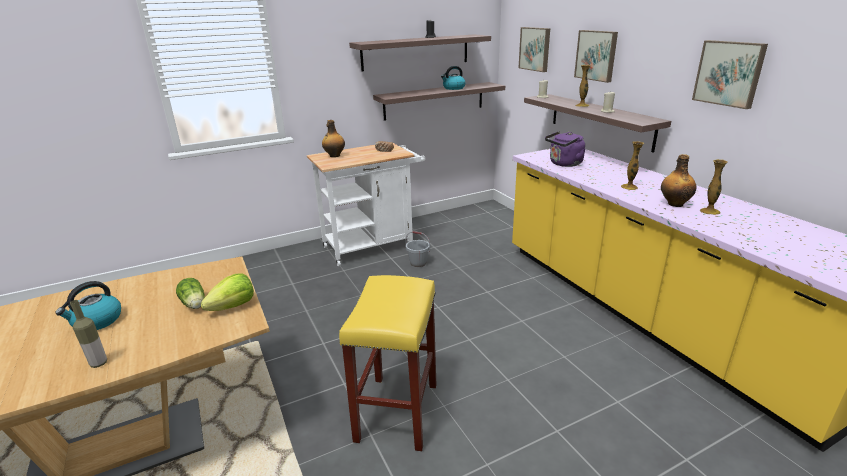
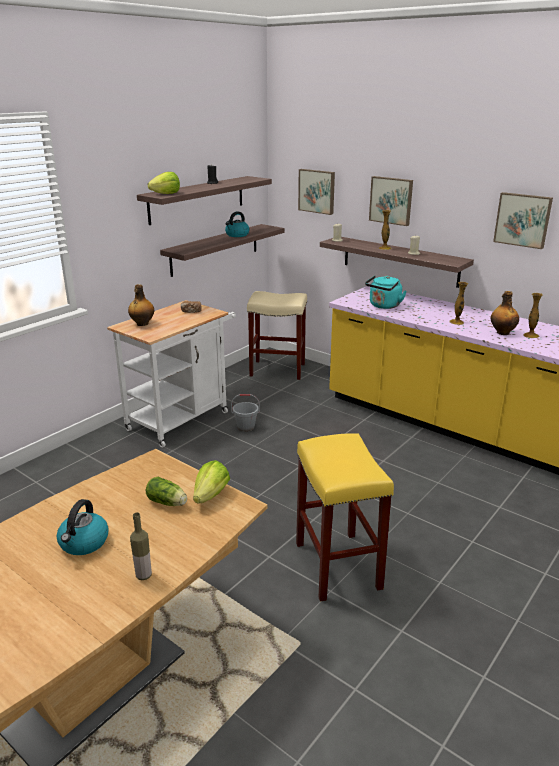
camera: 25 degrees left, 0 degrees up
(372, 42) = (166, 194): none -> lettuce
(486, 219) = (278, 369): none -> beige stool
(564, 164) = (384, 306): purple kettle -> turquoise kettle

